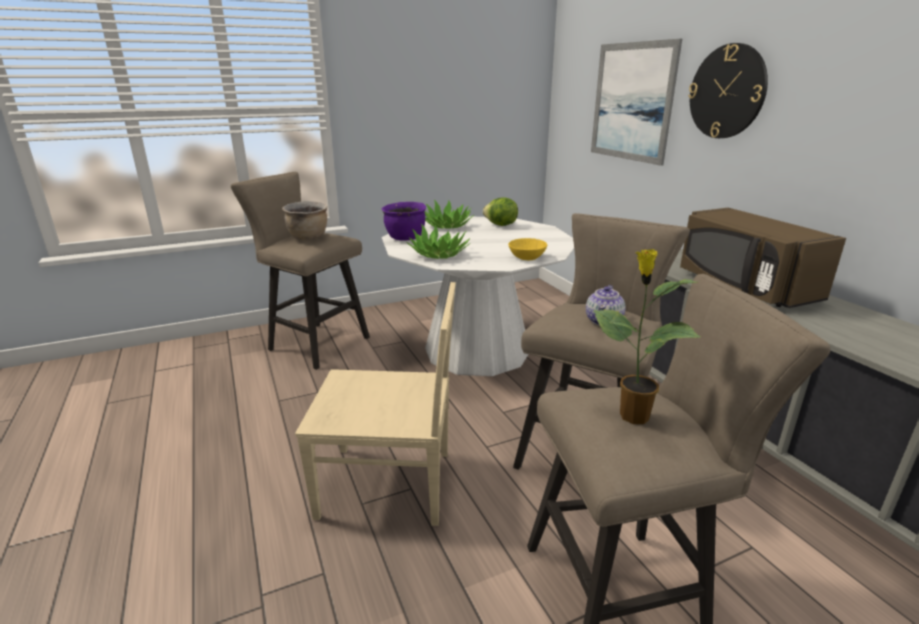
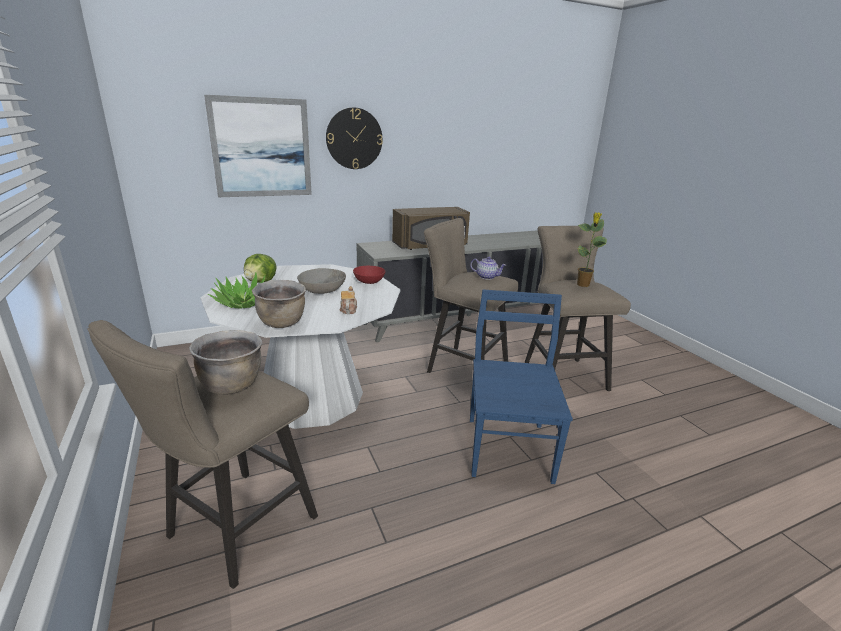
camera: 90 degrees left, 0 degrees up
(389, 484) = (508, 446): beige chair -> blue chair
(405, 238) = (282, 323): purple cooking pot -> brown cooking pot
(439, 254) = (348, 309): potted plant -> teapot
(490, 243) = (322, 290): none -> grey bowl
(527, 257) = (369, 281): yellow bowl -> red bowl

